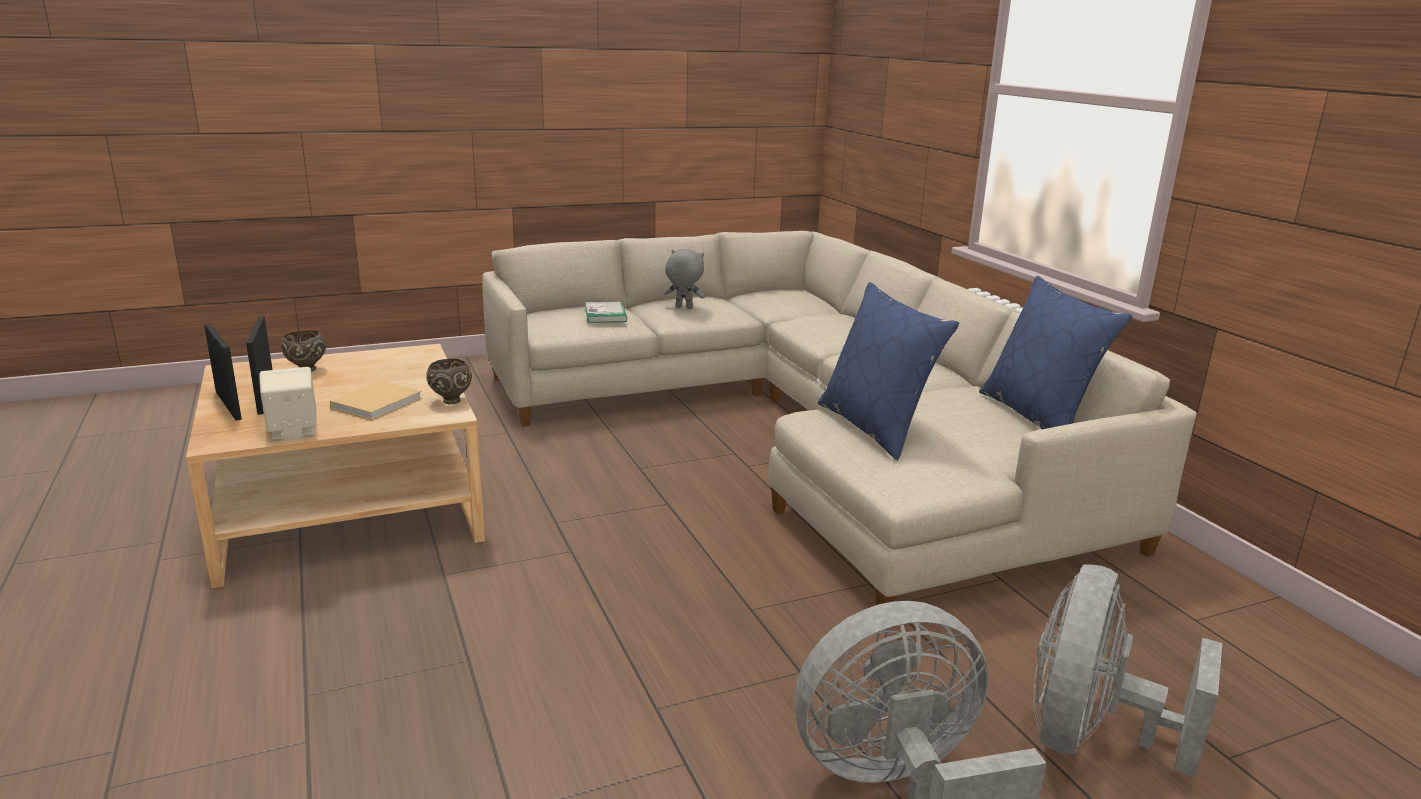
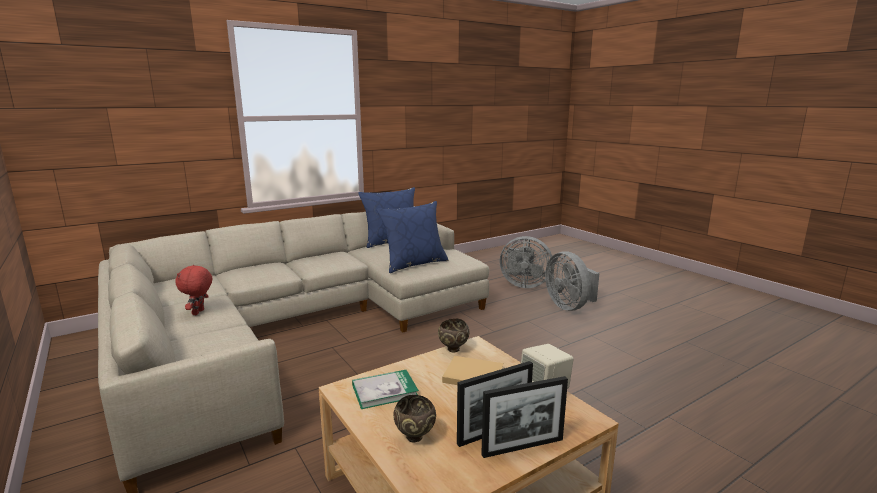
camera: 100 degrees left, 5 degrees down
(228, 405) = (522, 447): picture frame -> picture frame turned 150 degrees counterclockwise
(605, 315) = (211, 338): book -> book (384, 391)
(683, 308) = (199, 312): grey plush toy -> red plush toy

